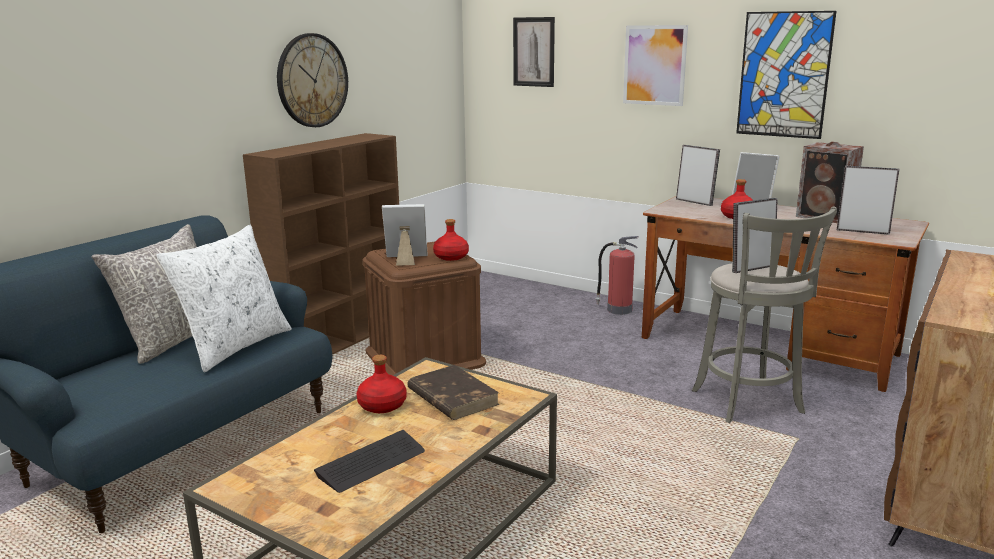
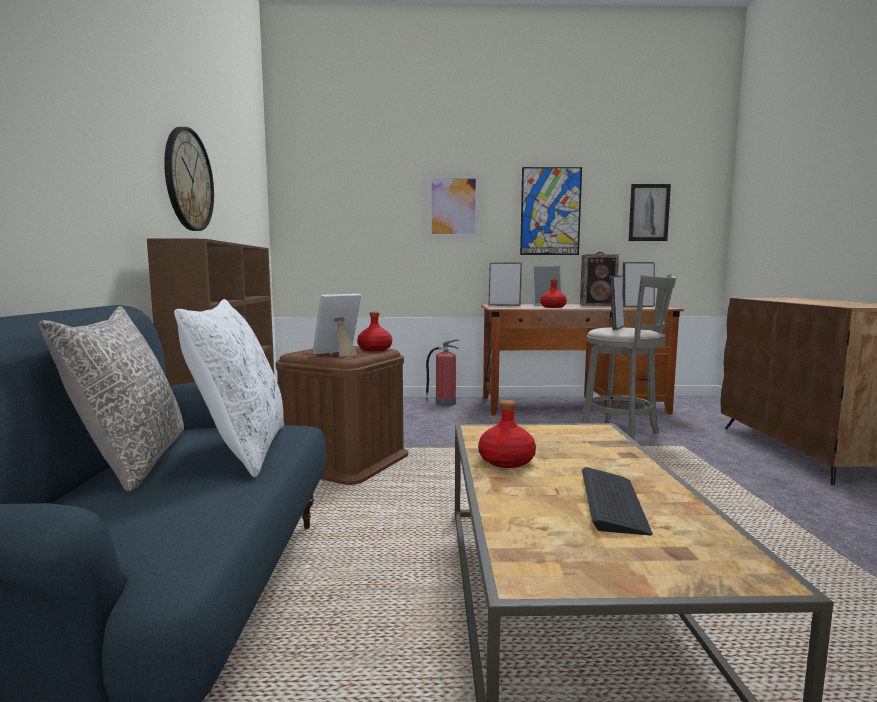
camera: 35 degrees left, 10 degrees down
(452, 396) = (547, 441): brown book -> none
(534, 52) = (343, 197): picture -> picture (649, 212)

